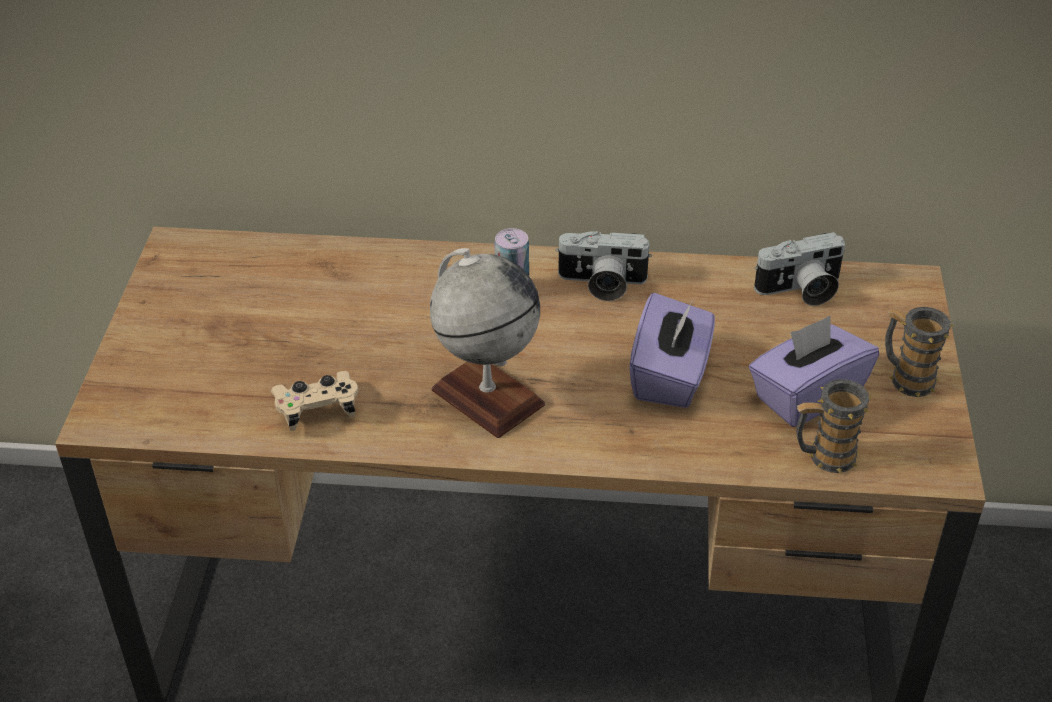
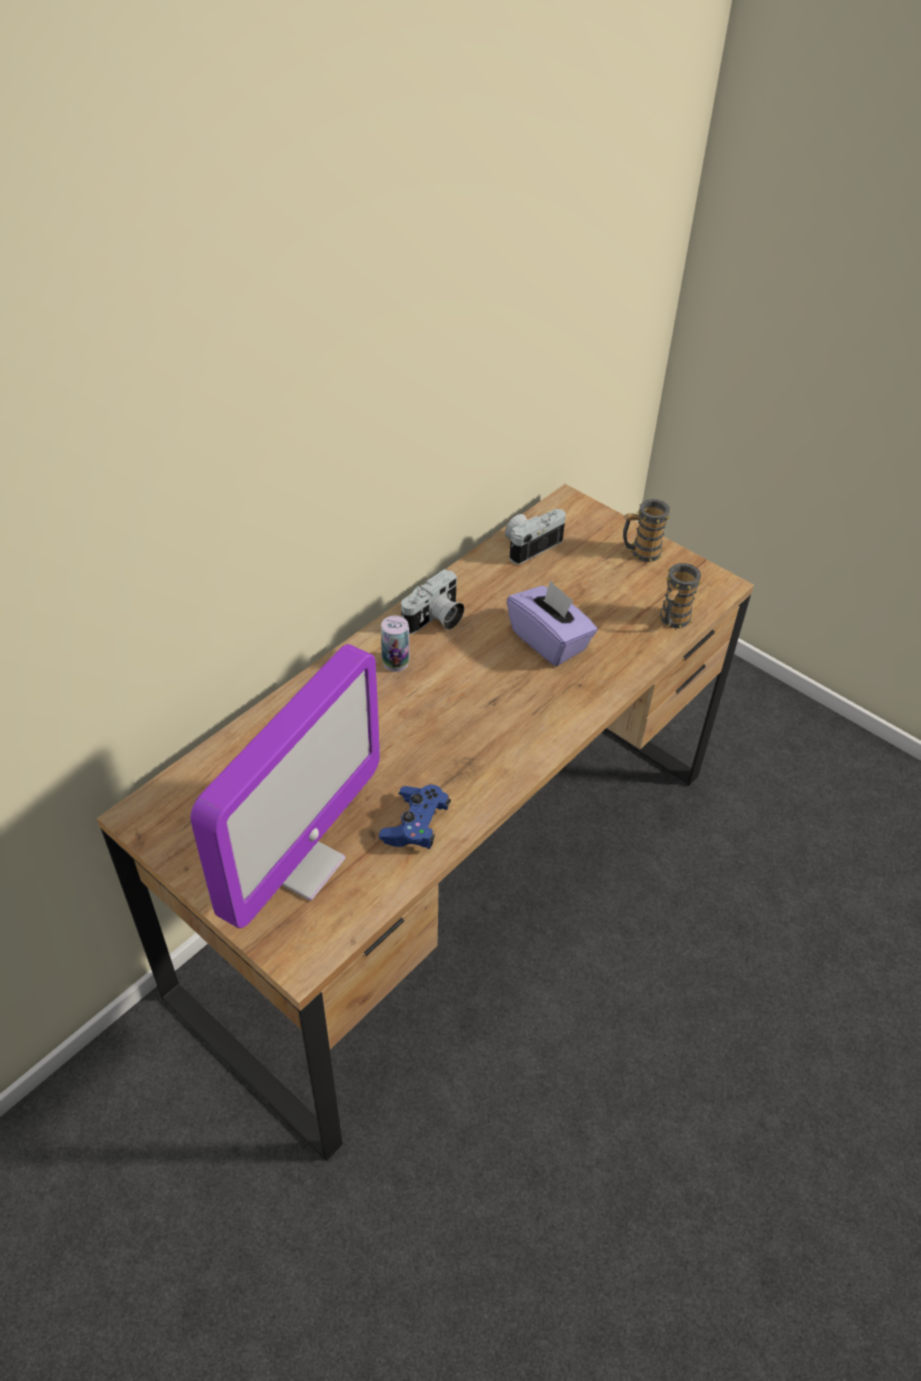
camera: 55 degrees left, 5 degrees up
(205, 364) = (301, 865): none -> monitor
(317, 410) = (415, 825): beige game controller -> blue game controller
(487, 397) = (487, 732): globe -> none
(801, 290) = (530, 545): camera -> camera turned 150 degrees counterclockwise
(806, 395) = (618, 597): purple tissue box -> none

